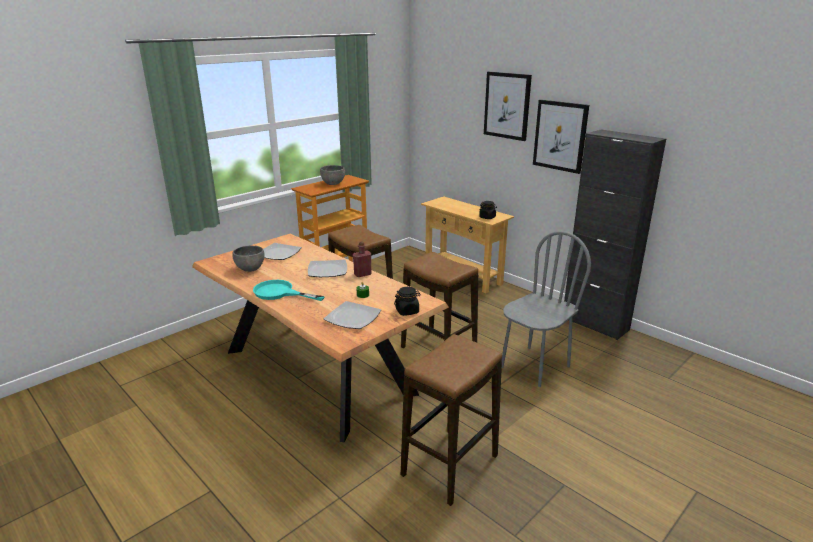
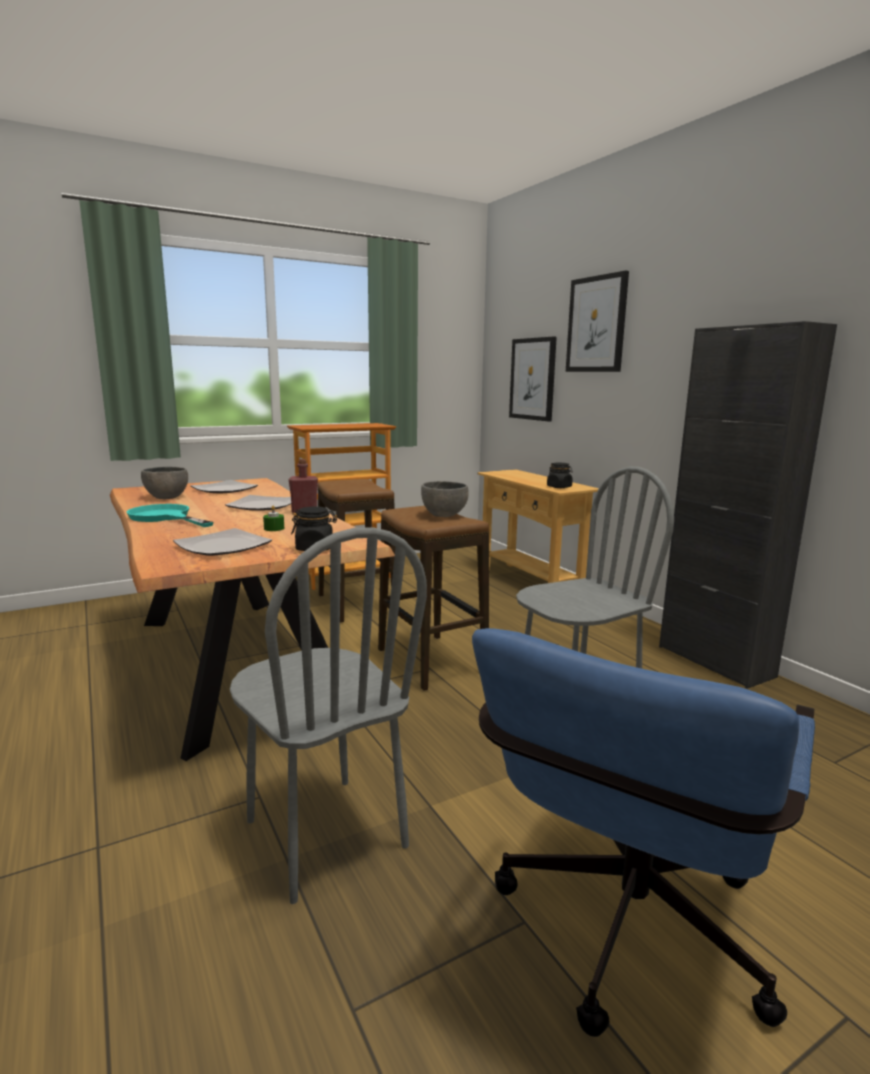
camera: 15 degrees right, 10 degrees down
(333, 184) = (345, 425): grey bowl -> grey bowl (443, 515)
(450, 466) = (324, 834): stool -> grey chair
(560, 136) = (667, 355): picture -> picture (533, 379)
(606, 481) = (623, 937): none -> blue office chair

